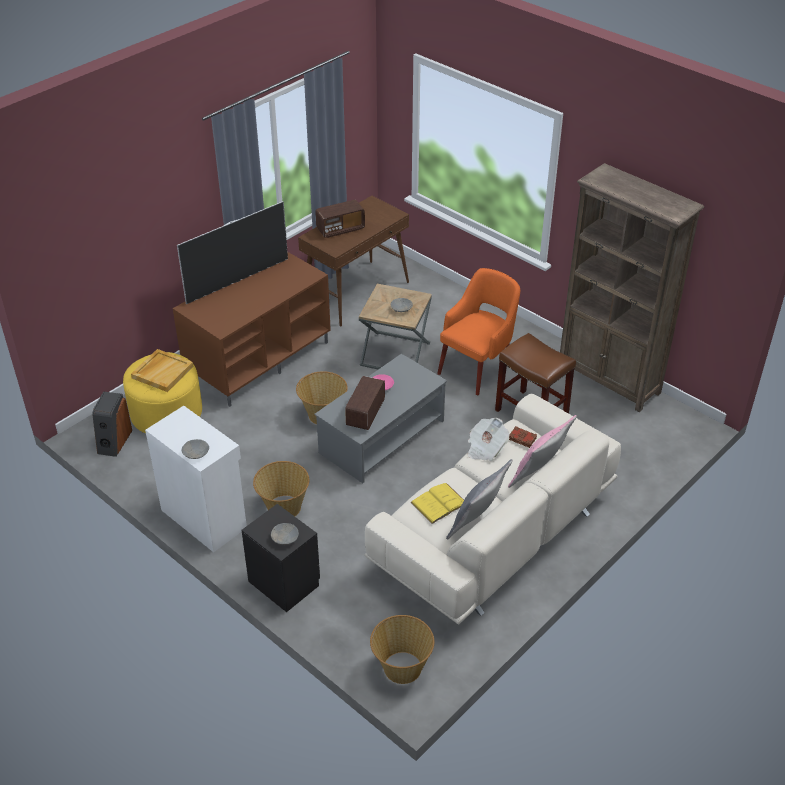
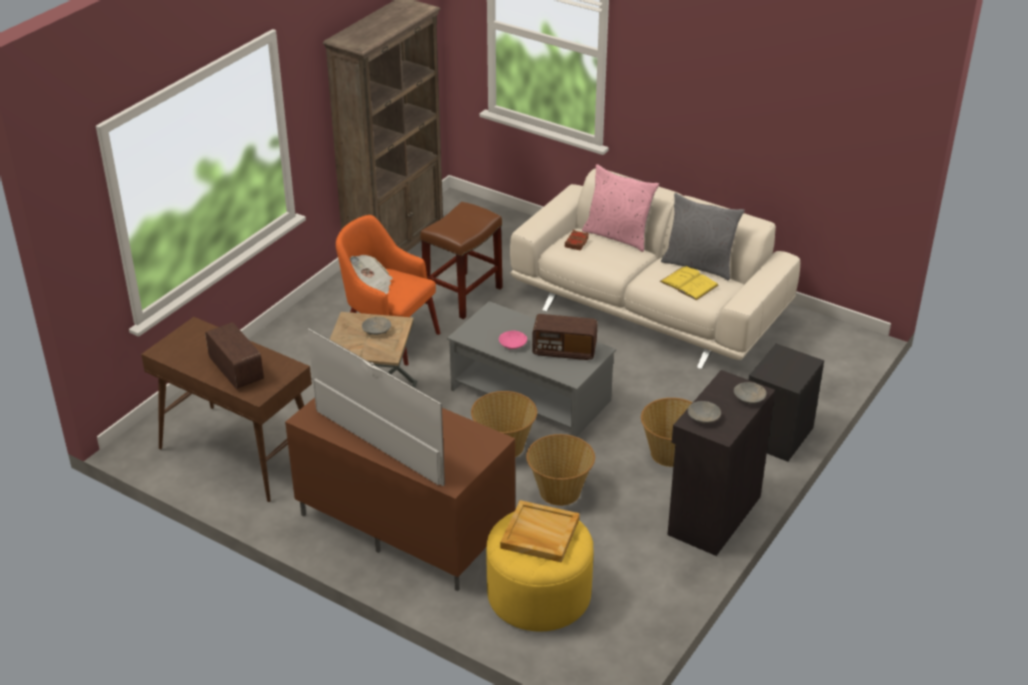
camera: 100 degrees left, 5 degrees down
(114, 441) = (611, 636): speaker -> none
(204, 517) = (712, 515): white cabinet -> black cabinet
(284, 538) = (794, 362): grey bowl -> grey bowl (704, 417)
(402, 667) = (836, 348): basket -> basket (559, 492)
(485, 448) = (598, 263): newspaper -> newspaper (371, 285)

